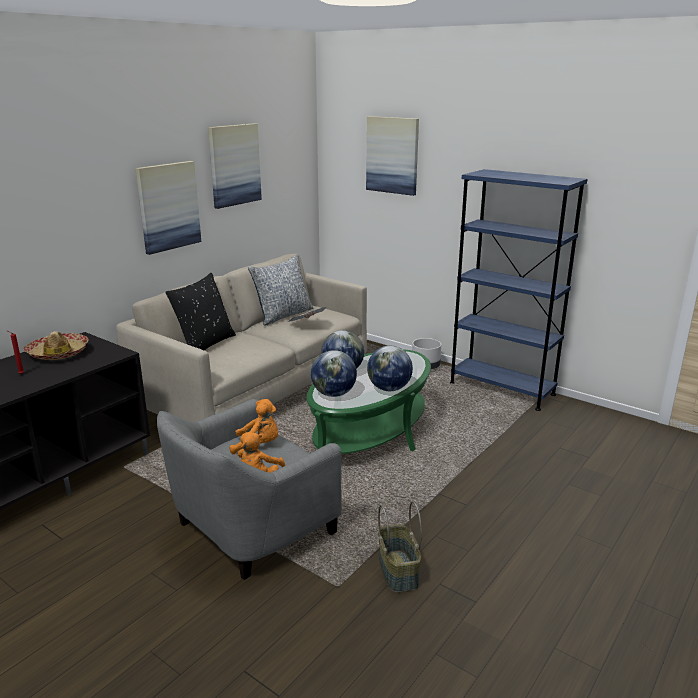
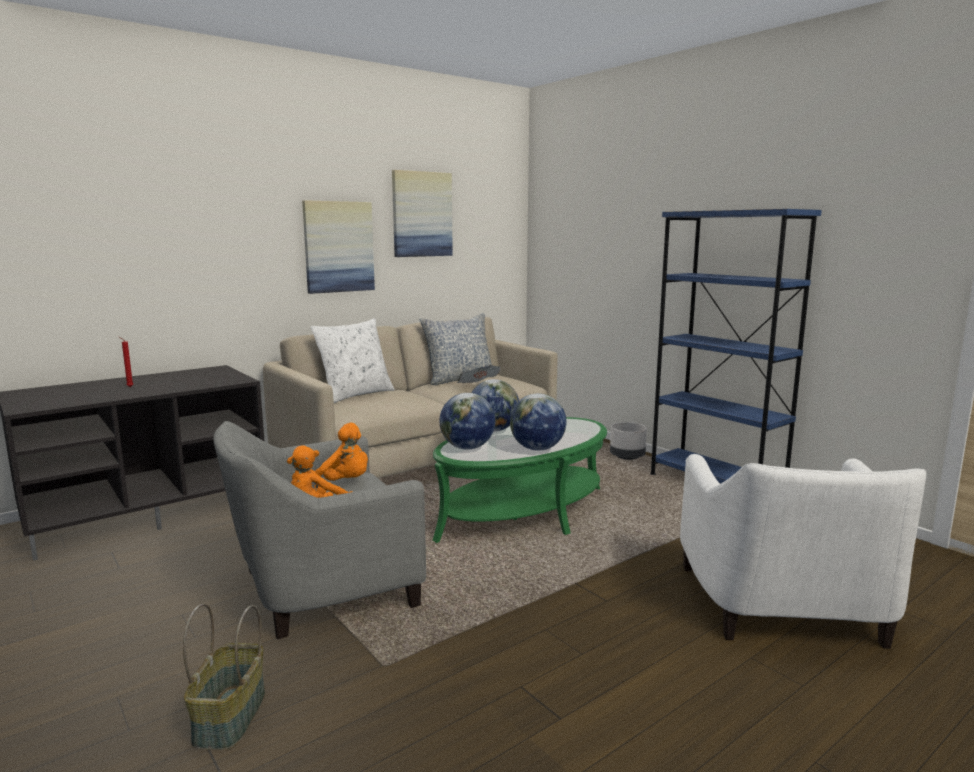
camera: 15 degrees right, 10 degrees down
(58, 353) = (182, 376): hat -> none
(205, 345) = (355, 395): black pillow -> white pillow
(392, 155) = (600, 209): picture -> none
(399, 571) = (474, 662): basket -> basket (231, 718)
(583, 490) = (784, 607): none -> white armchair

